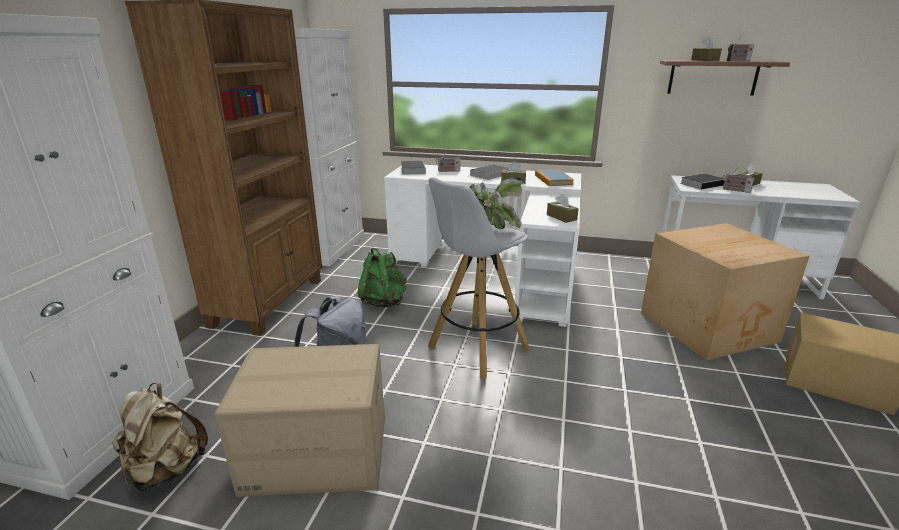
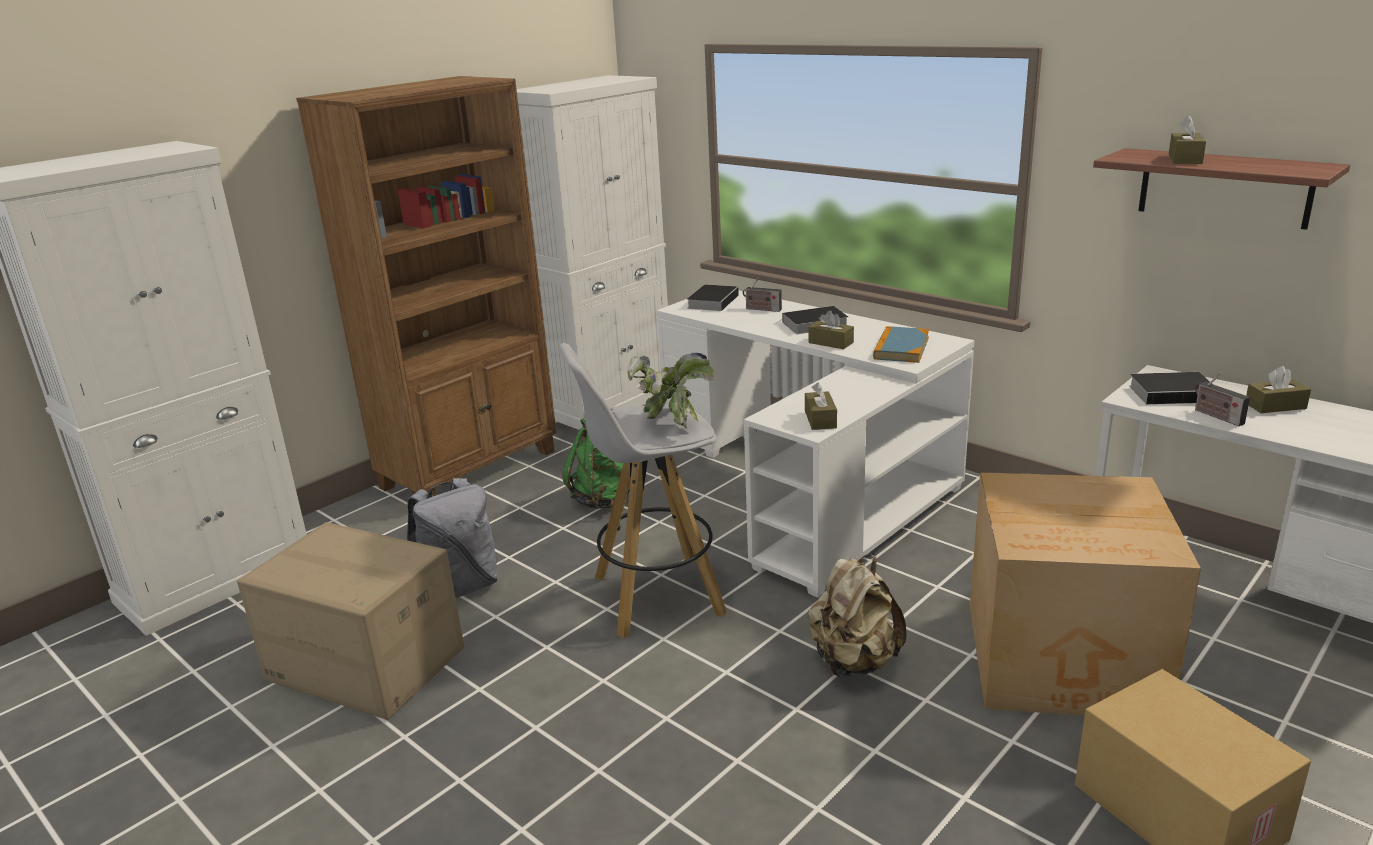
camera: 30 degrees right, 0 degrees up
(166, 470) = (231, 634): beige backpack -> beige backpack (854, 662)
(737, 61) = (1239, 166): radio -> none

